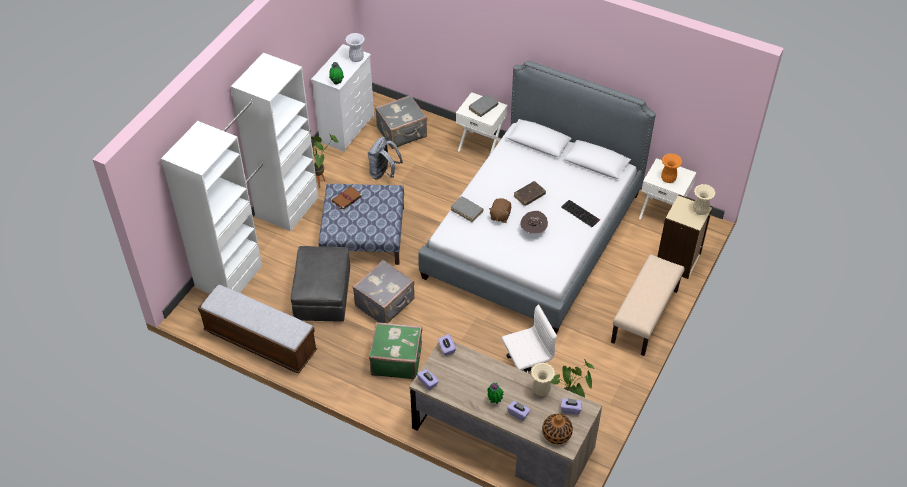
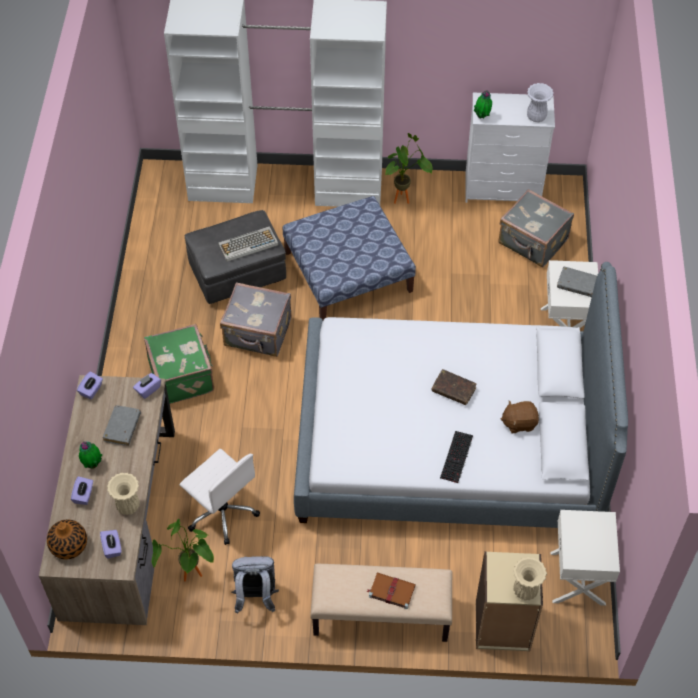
camera: 65 degrees right, 5 degrees up
(260, 342) = (149, 247): bench -> none
(329, 264) = (247, 245): none -> keyboard
(346, 199) = (357, 221): brown book -> brown book (391, 591)
(384, 173) = (454, 251): grey backpack -> grey backpack (255, 597)
(467, 211) = (387, 335): grey book -> grey book (122, 428)
(500, 216) = (400, 371): brown plush toy -> brown plush toy (519, 422)
(533, 230) = (397, 415): brown hat -> none
(668, 179) = (583, 540): orange vase -> none

